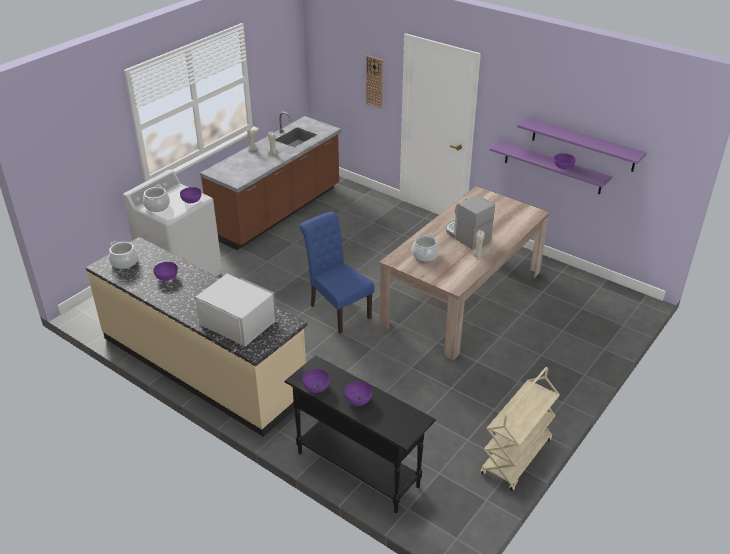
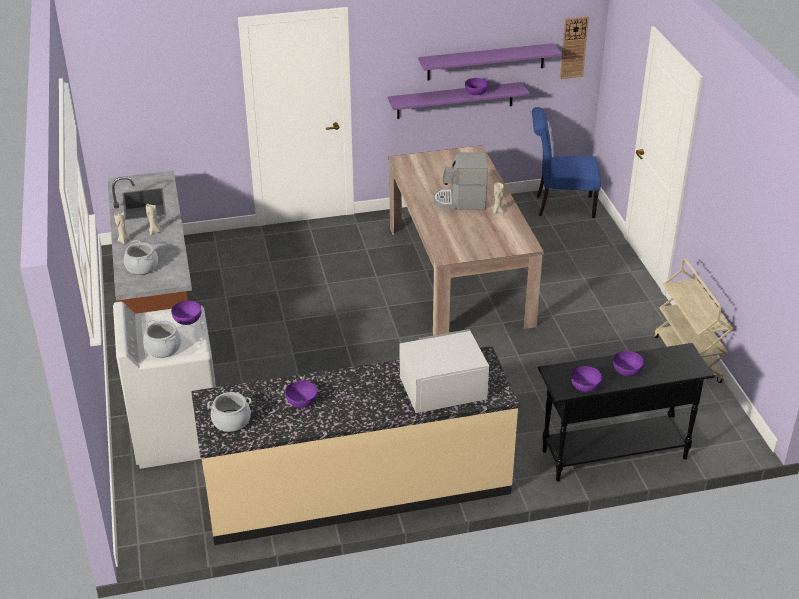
camera: 50 degrees left, 0 degrees up
(337, 310) = (381, 355): blue chair -> blue chair (560, 206)
(374, 82) = (199, 93): wall clock -> wall clock (573, 47)
(425, 255) = (461, 237): cooking pot -> cooking pot (142, 267)

